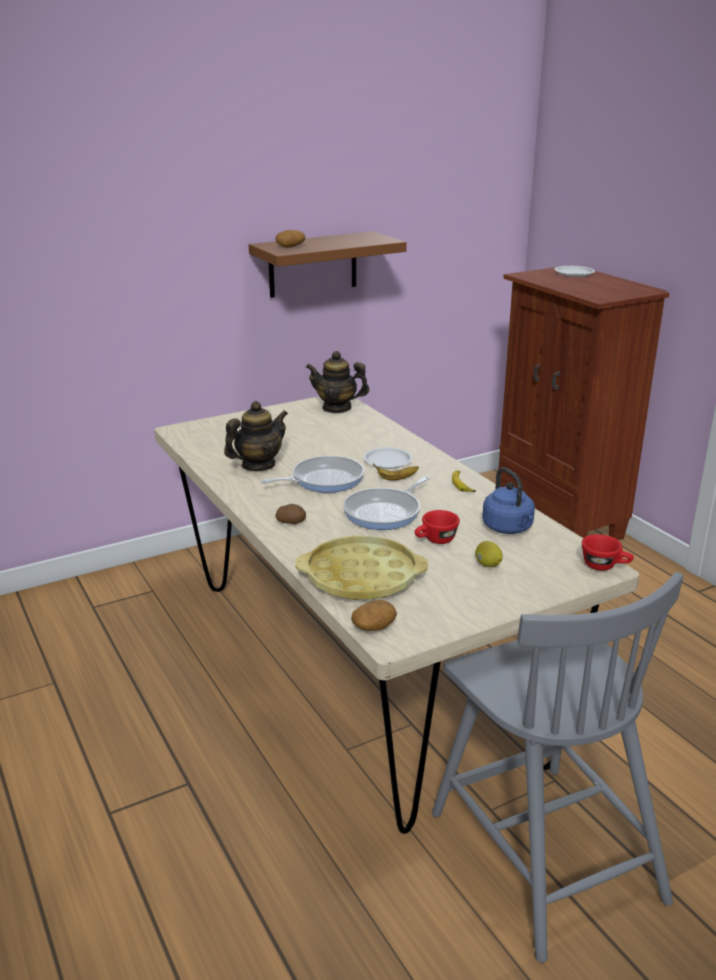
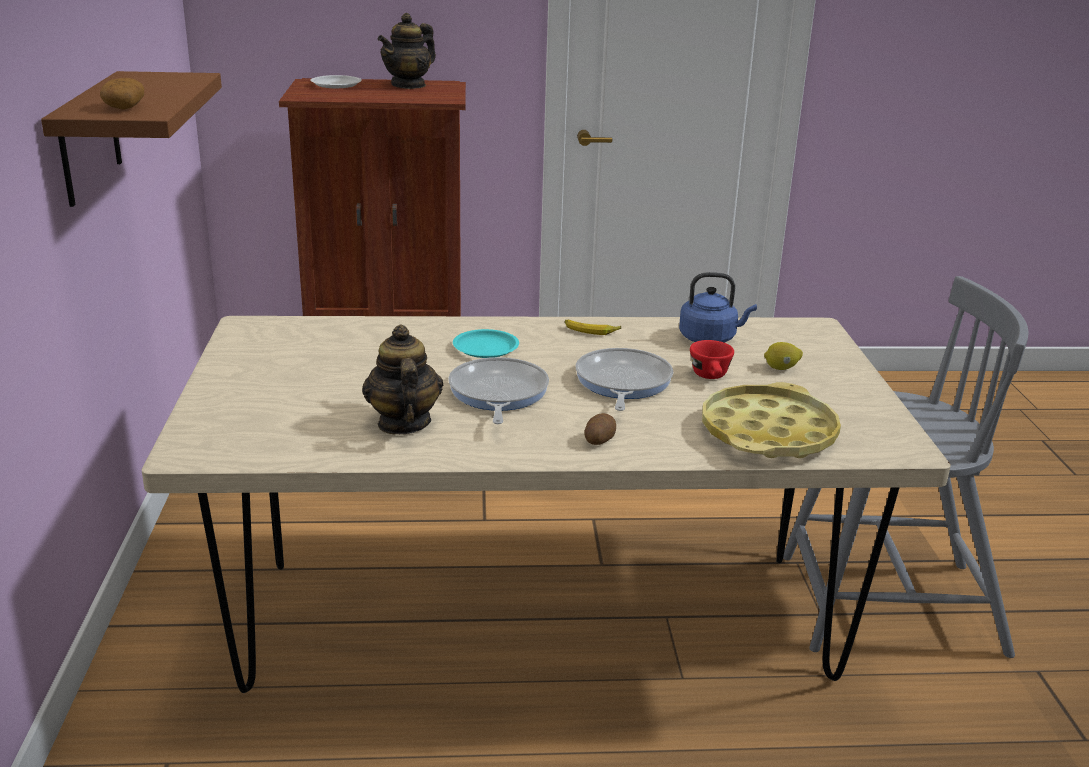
camera: 65 degrees left, 0 degrees up
(337, 408) = (276, 333): teapot -> teapot (408, 85)
(374, 627) = (878, 452): potato -> none
(385, 512) = (622, 383): frying pan -> frying pan turned 150 degrees counterclockwise
(387, 461) = (486, 348): white plate -> turquoise plate
(396, 479) = (540, 356): banana -> none
(605, 566) = (813, 325): red cup -> none

